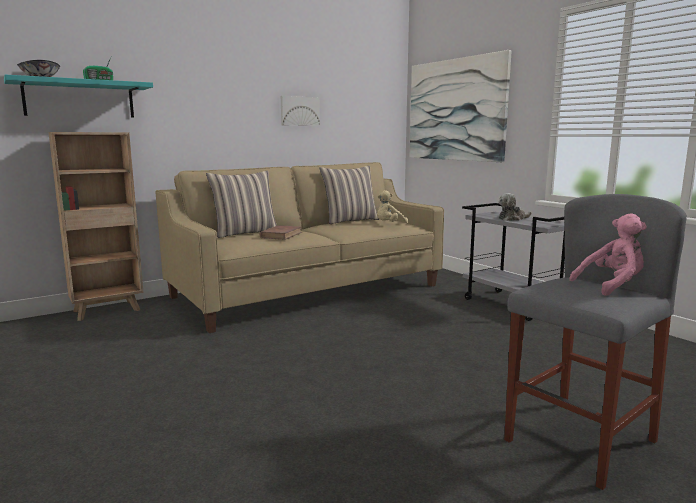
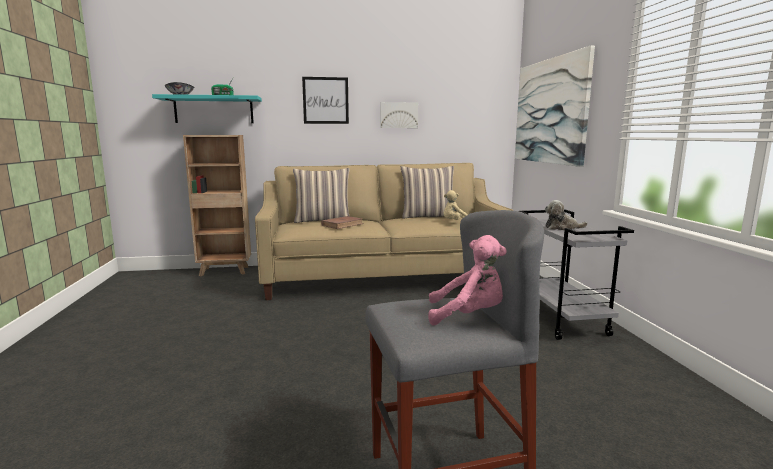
camera: 25 degrees right, 0 degrees up
(221, 92) = (325, 100): none -> picture

